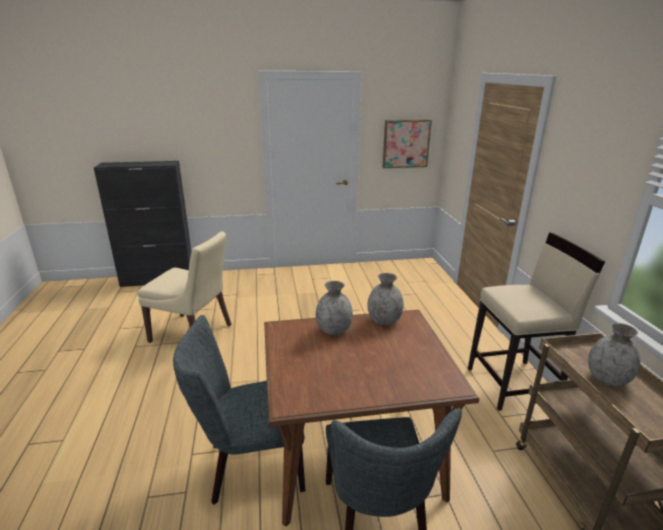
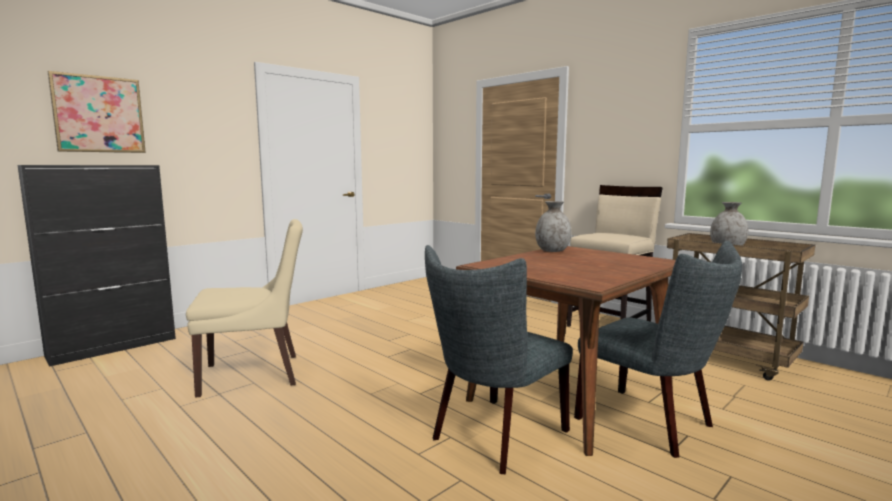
camera: 35 degrees left, 15 degrees down
(334, 330) = (528, 259): grey vase -> none
(406, 143) = (402, 154): picture -> picture (98, 114)

